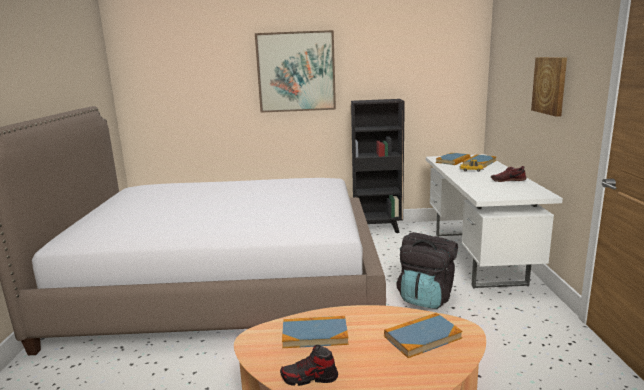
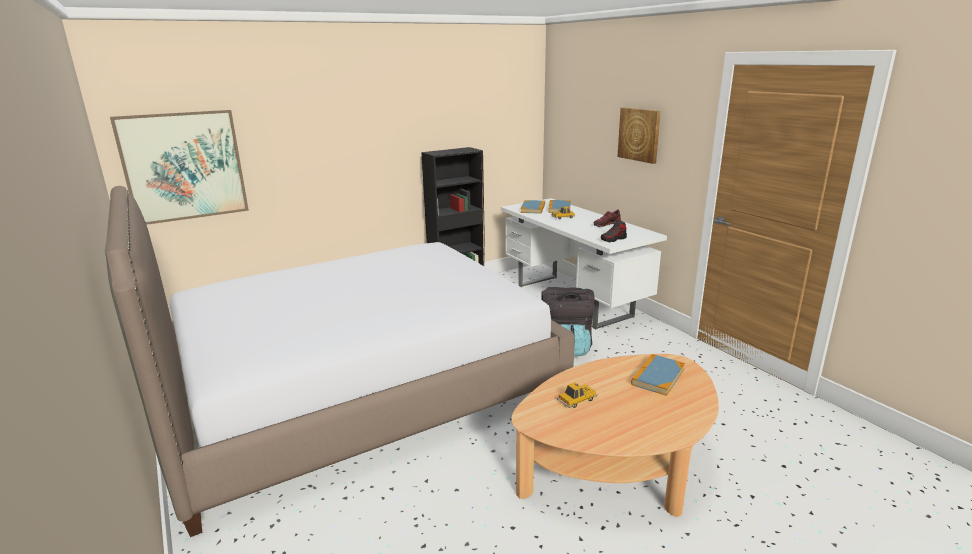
camera: 30 degrees left, 5 degrees up
(296, 72) = (357, 121): picture -> picture (184, 166)
(309, 378) = (617, 435): shoe -> shoe (613, 239)
(315, 334) = (576, 400): book -> toy car

